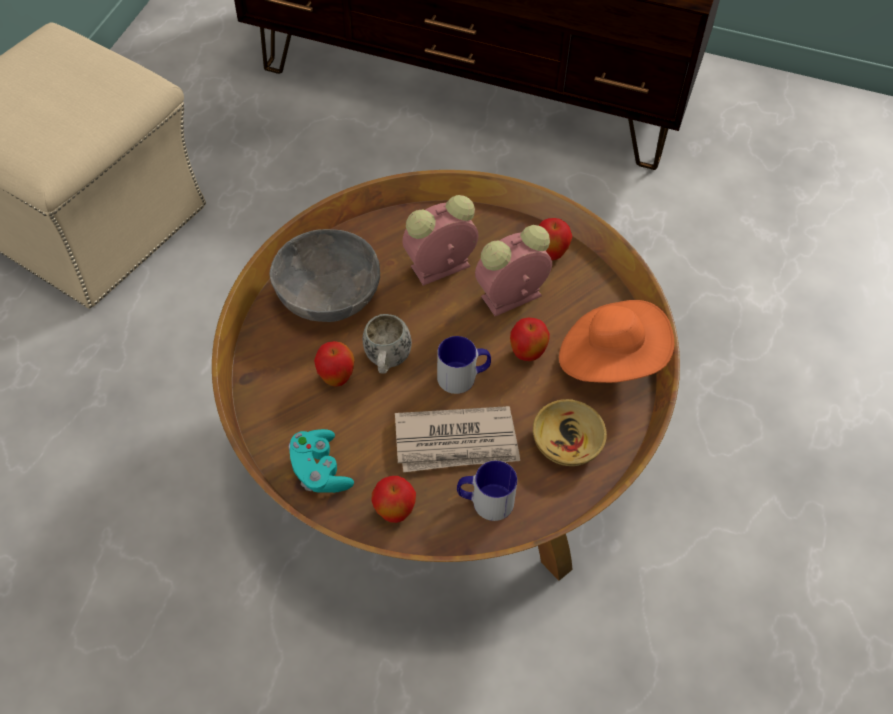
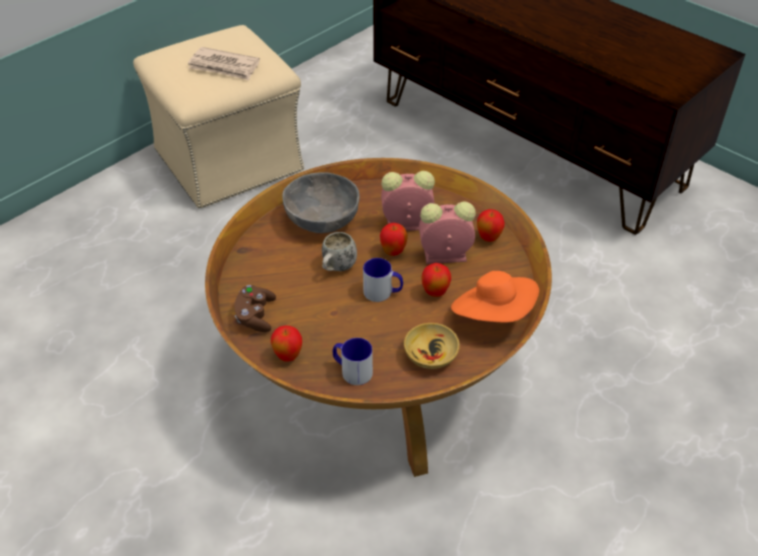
camera: 25 degrees right, 10 degrees down
(320, 470) = (255, 316): turquoise game controller -> brown game controller
(336, 378) = (298, 267): apple -> apple (393, 252)
(457, 442) = (354, 329): newspaper -> newspaper (224, 67)

